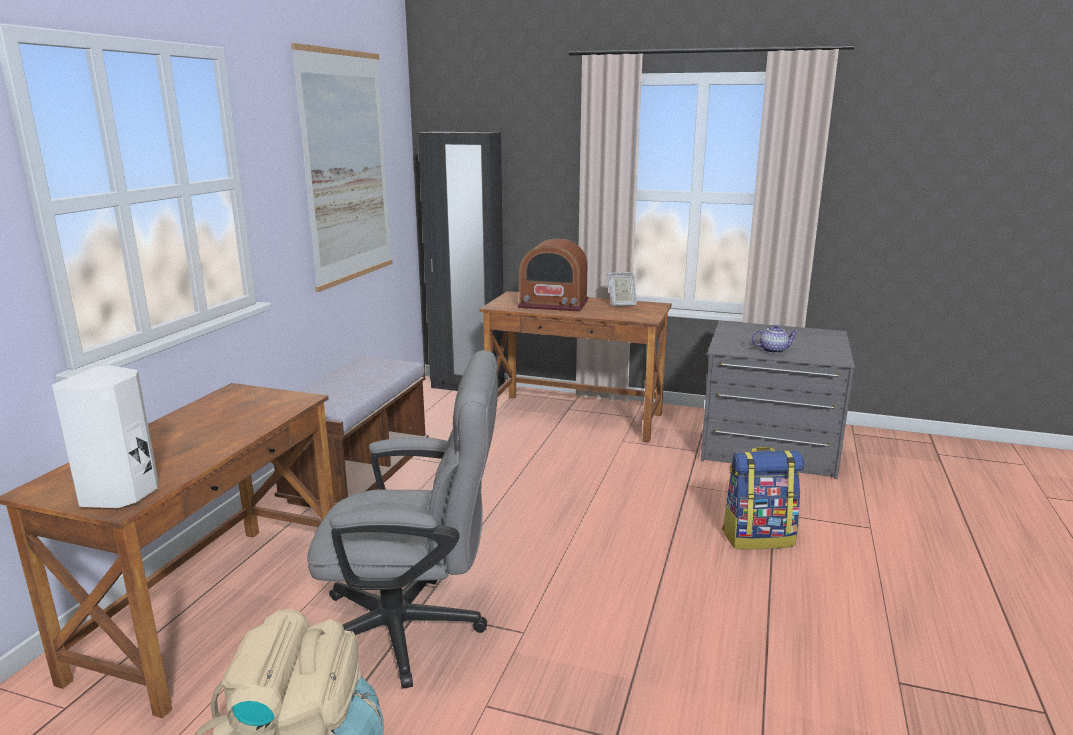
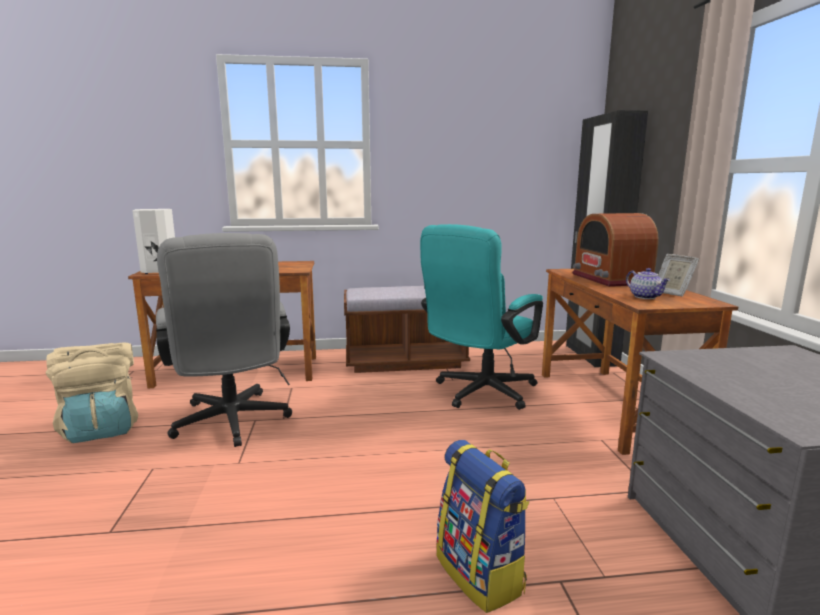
camera: 65 degrees right, 5 degrees down
(347, 168) = (493, 146): picture -> none
(493, 460) = (479, 393): none -> turquoise office chair
(773, 350) = (734, 382): teapot -> teapot (645, 297)

